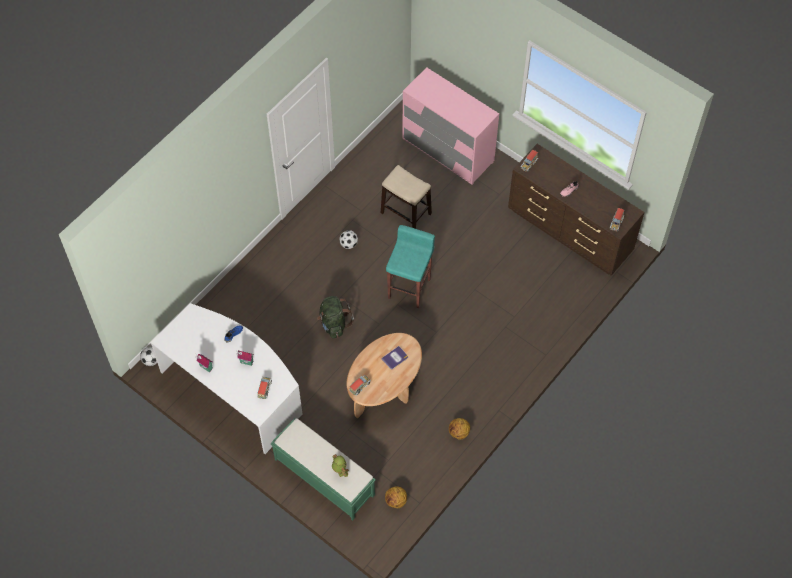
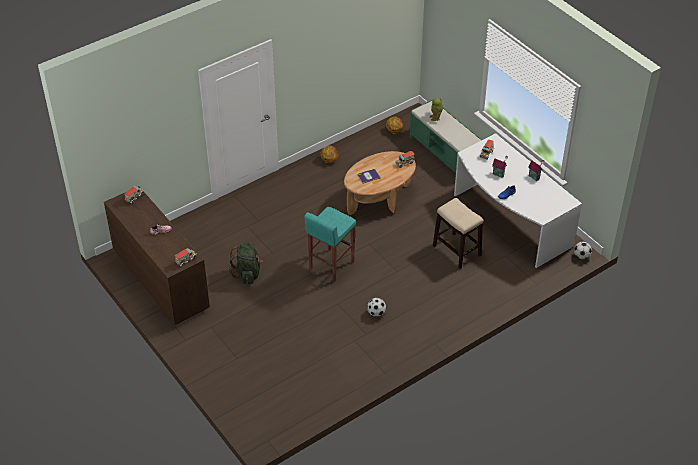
camera: 165 degrees left, 15 degrees down
(334, 323) = (409, 252): green backpack -> green backpack (247, 273)
(406, 213) = (310, 328): stool -> stool (456, 250)
(448, 150) = (243, 380): pink dresser -> none

